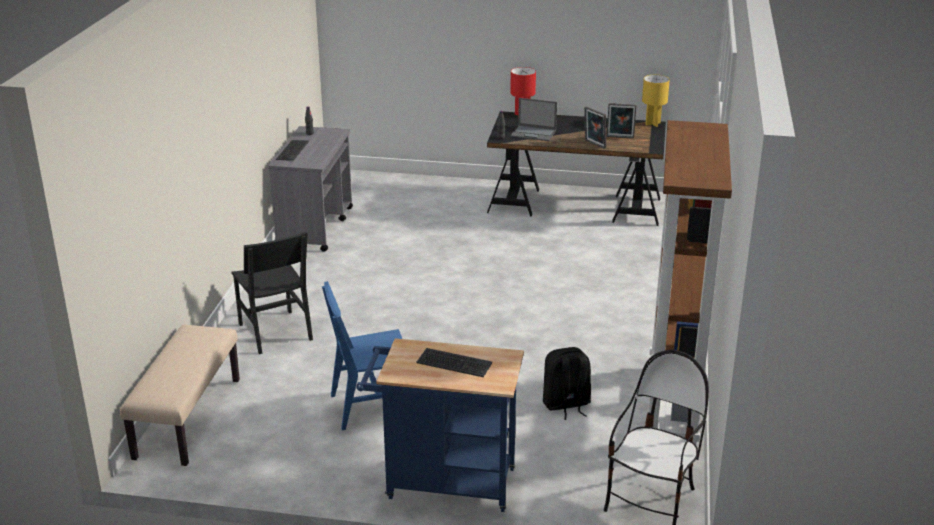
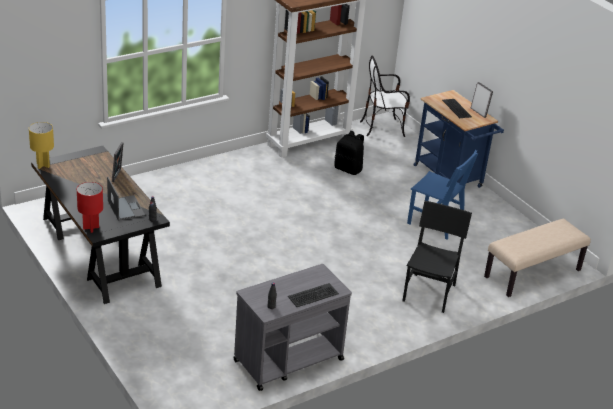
camera: 135 degrees left, 5 degrees up
(620, 137) = (90, 170): picture frame -> picture frame (479, 112)

